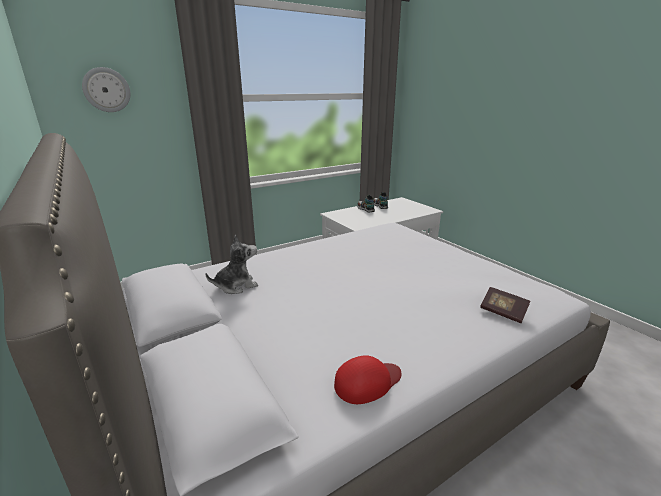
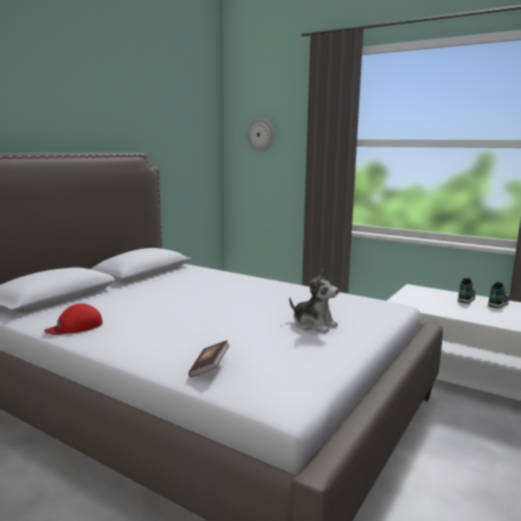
camera: 65 degrees right, 10 degrees down
(236, 286) = (182, 278): plush toy -> plush toy (314, 325)
(367, 382) = (75, 327): red cap -> red cap turned 105 degrees clockwise

